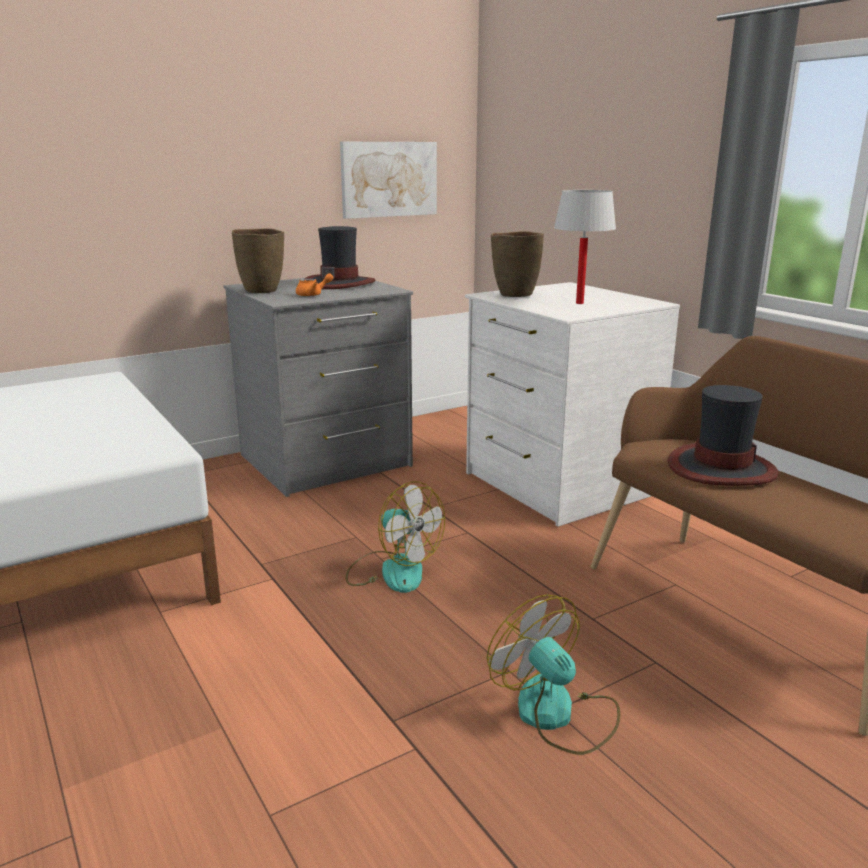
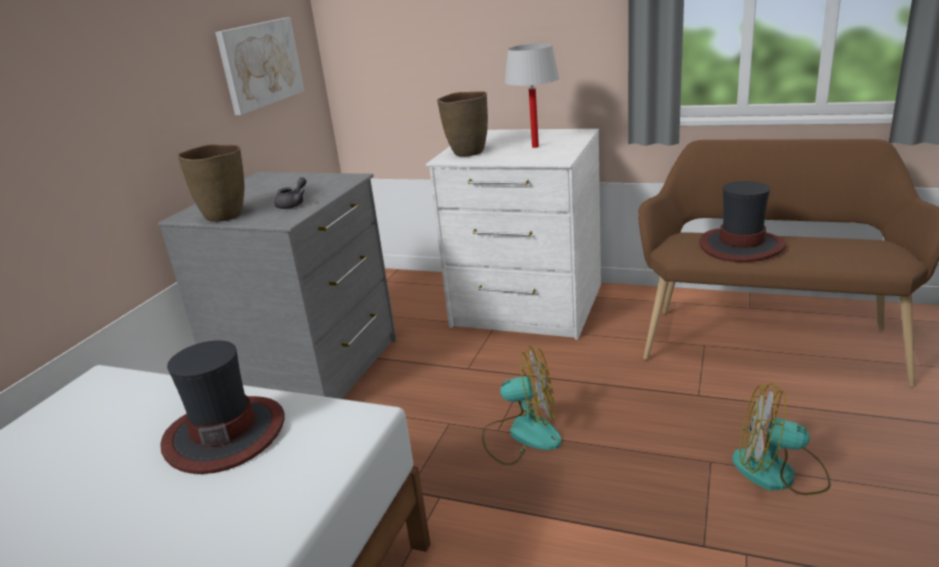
camera: 35 degrees left, 5 degrees up
(313, 295) = (293, 204): orange teapot -> grey teapot
(340, 283) = (281, 185): hat -> hat (225, 434)

